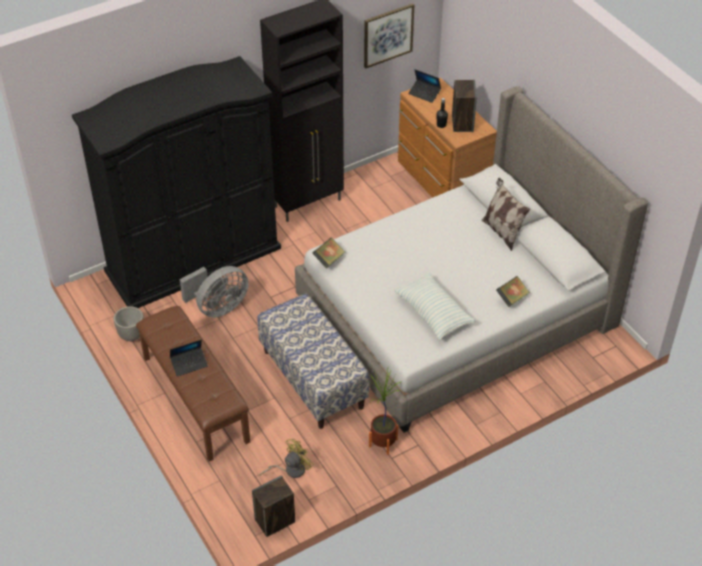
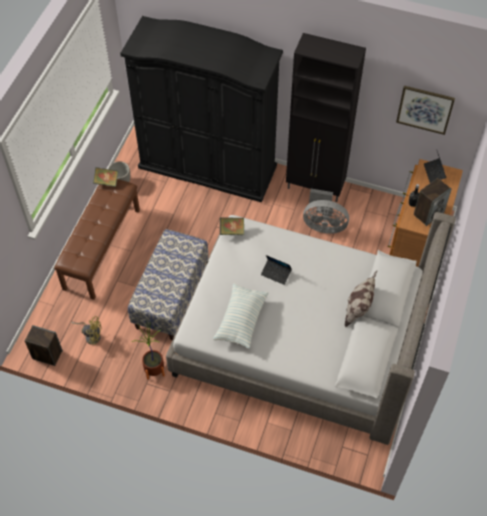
camera: 50 degrees right, 10 degrees up
(189, 364) = (93, 224): laptop -> laptop (276, 273)
(218, 307) = (182, 207): grey fan -> grey fan (323, 225)
(512, 298) = (299, 357): book -> book (106, 182)

